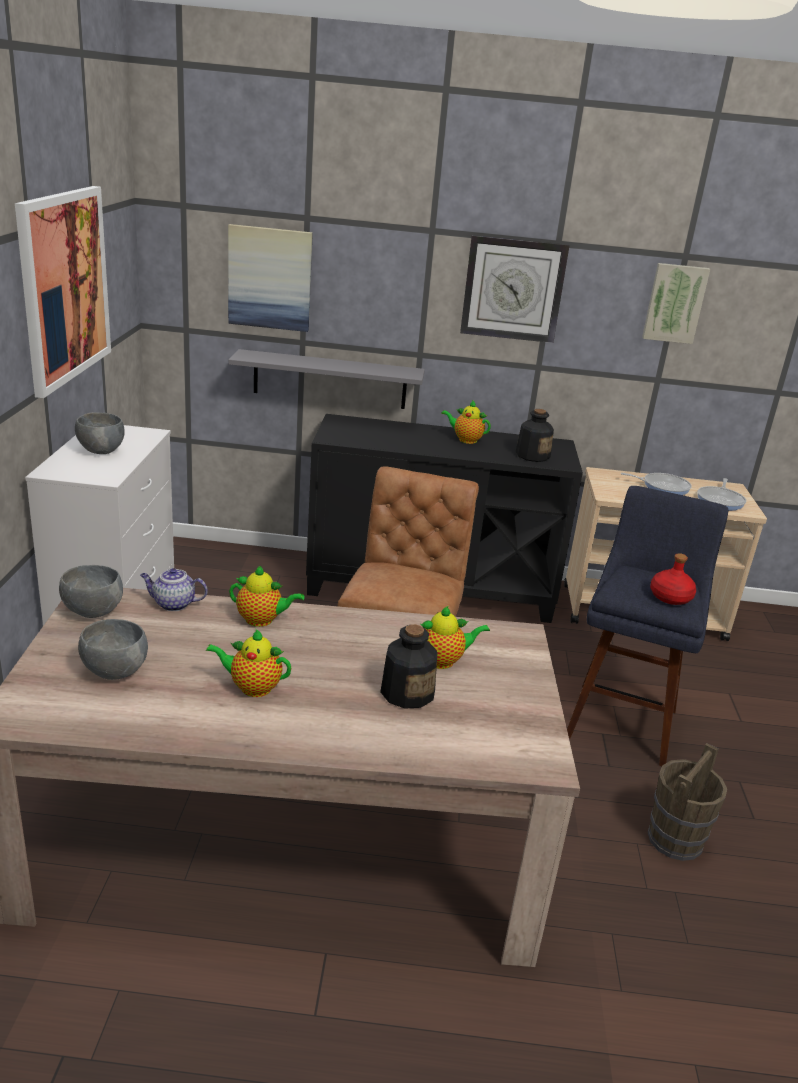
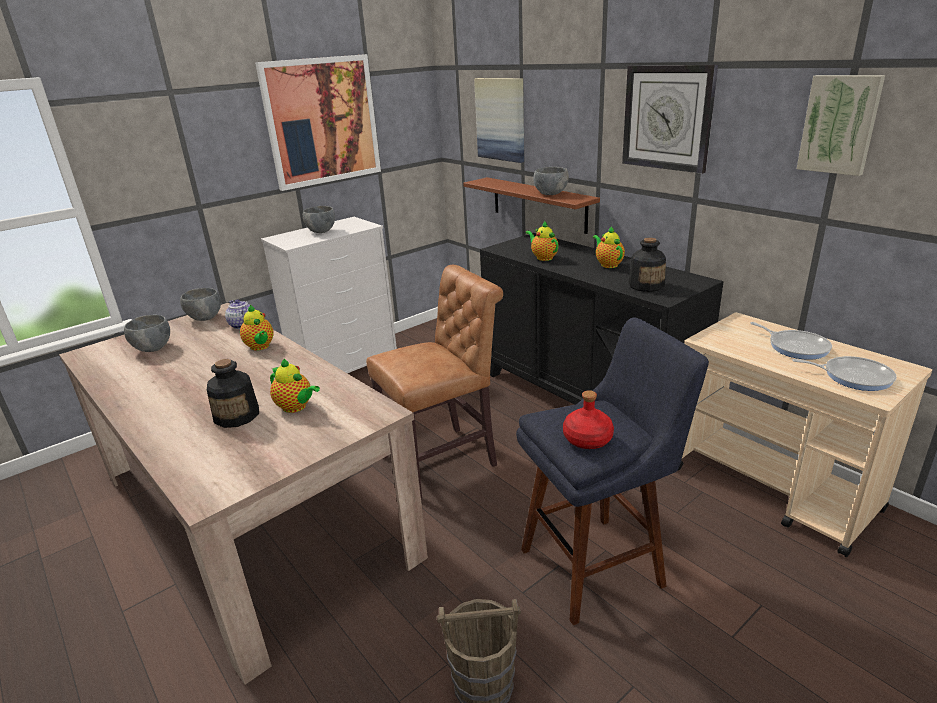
camera: 50 degrees right, 0 degrees up
(252, 687) = (181, 379): teapot -> teapot (543, 257)
(330, 379) = (538, 204): grey shelf -> brown shelf
(368, 368) = (550, 194): none -> grey bowl
(720, 500) = (853, 376): frying pan -> frying pan turned 135 degrees counterclockwise

